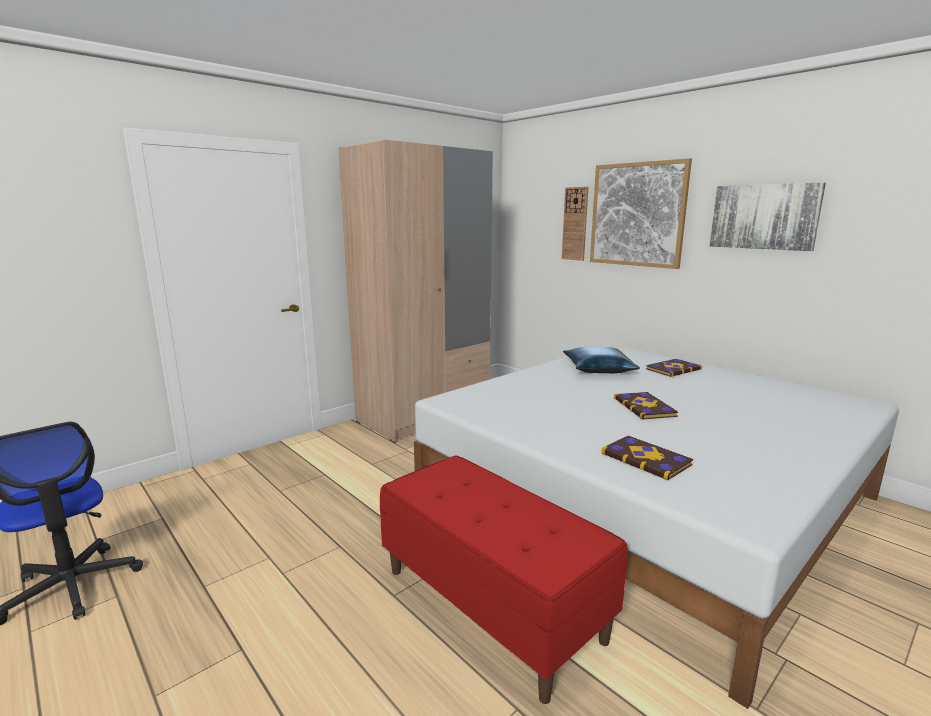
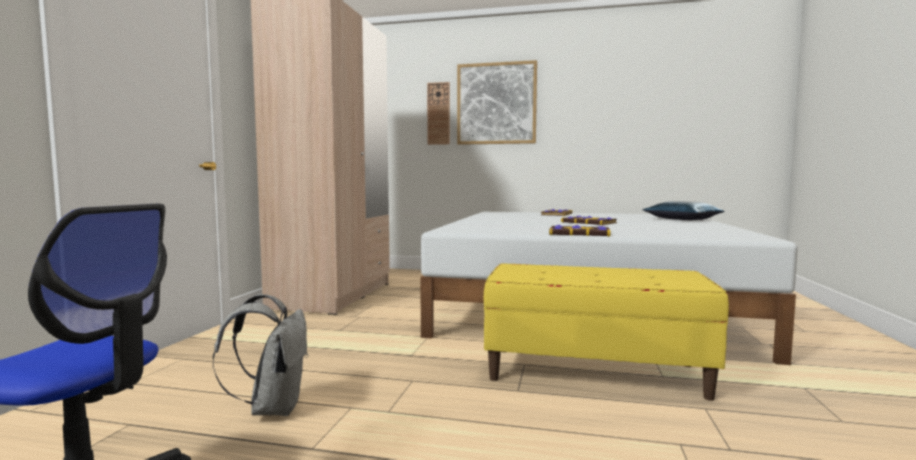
camera: 35 degrees left, 10 degrees down
(233, 536) = (273, 408): none -> grey backpack
(492, 603) = (594, 371): red bench -> yellow bench
(598, 369) = (511, 216): blue pillow -> blue pillow (683, 219)
(646, 459) = (651, 232): book -> book (579, 233)
(764, 217) = (593, 101): picture -> none

